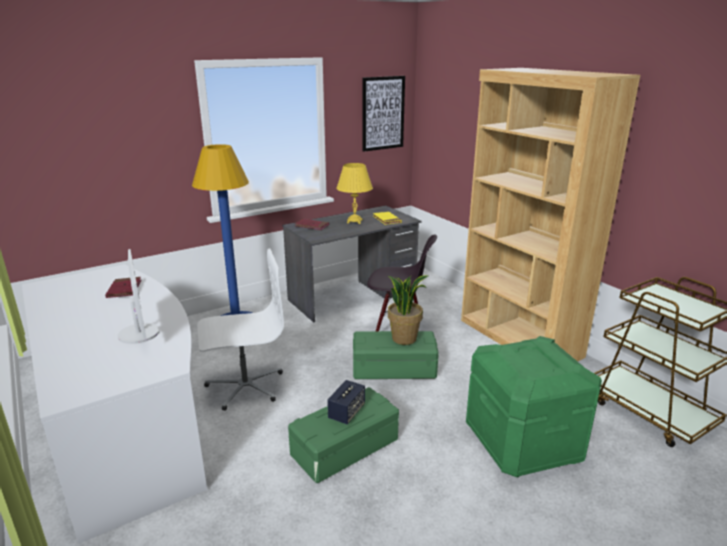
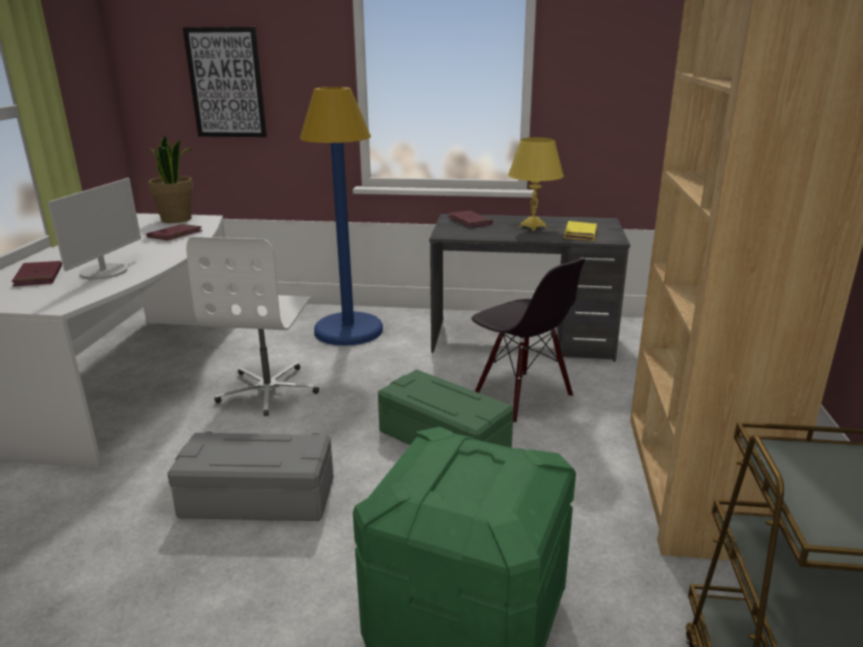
camera: 40 degrees right, 0 degrees up
(87, 356) = (38, 276): none -> red book
(245, 386) = (269, 390): white office chair -> white office chair turned 75 degrees clockwise
(345, 448) = (257, 499): green storage box -> grey storage box
(346, 412) = (256, 449): speaker -> none
(383, 113) = (641, 71): picture -> picture (226, 83)
(404, 338) = (458, 399): potted plant -> potted plant (177, 219)

